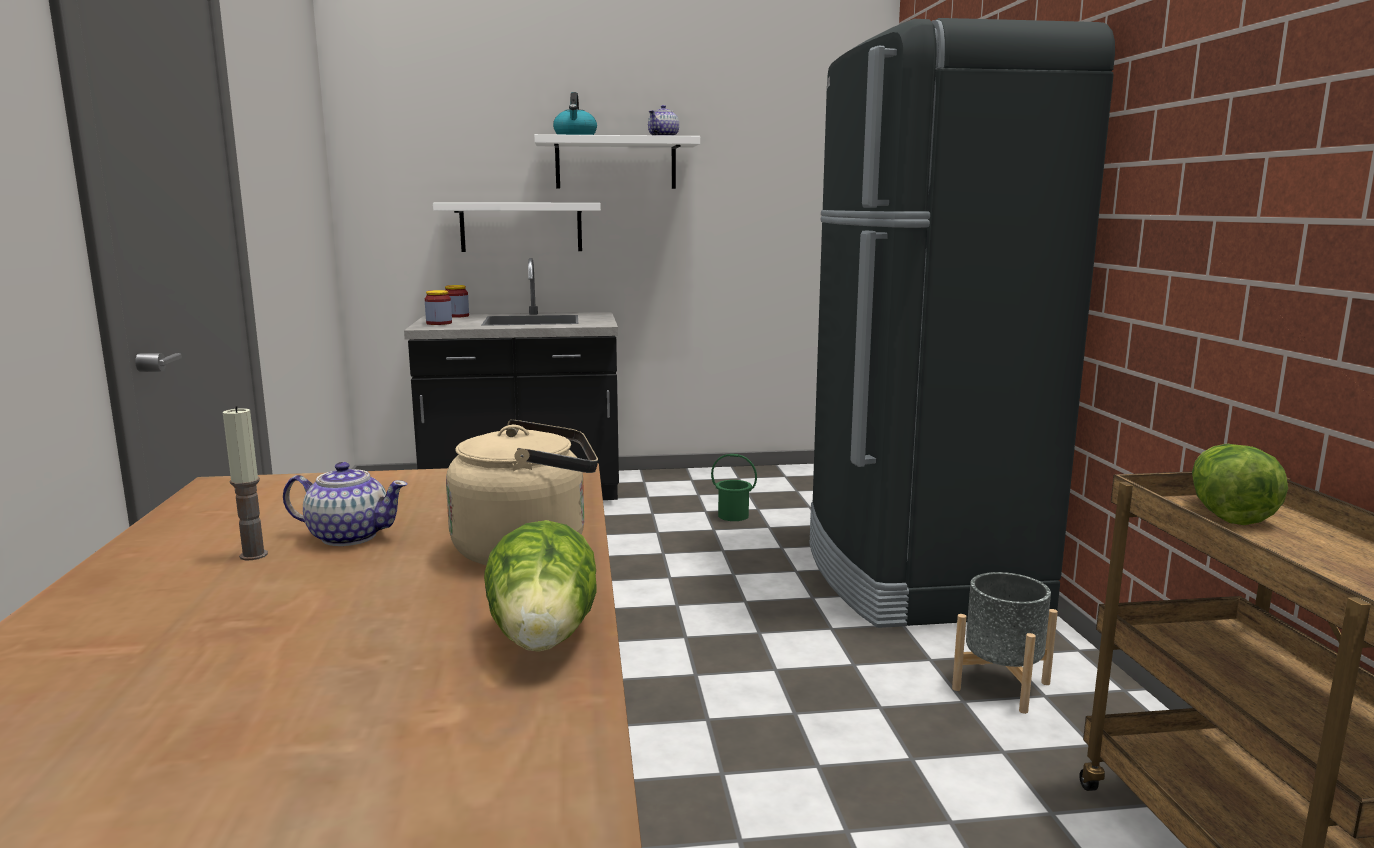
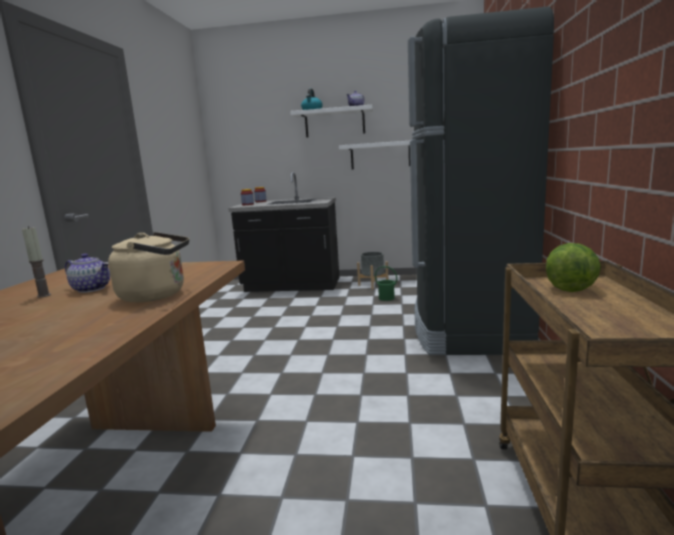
camera: 15 degrees right, 0 degrees up
(521, 227) = (290, 157): white shelf -> white shelf (380, 155)
(544, 641) = (103, 333): lettuce -> none
(1001, 685) = (483, 389): grey planter -> grey planter (373, 285)

